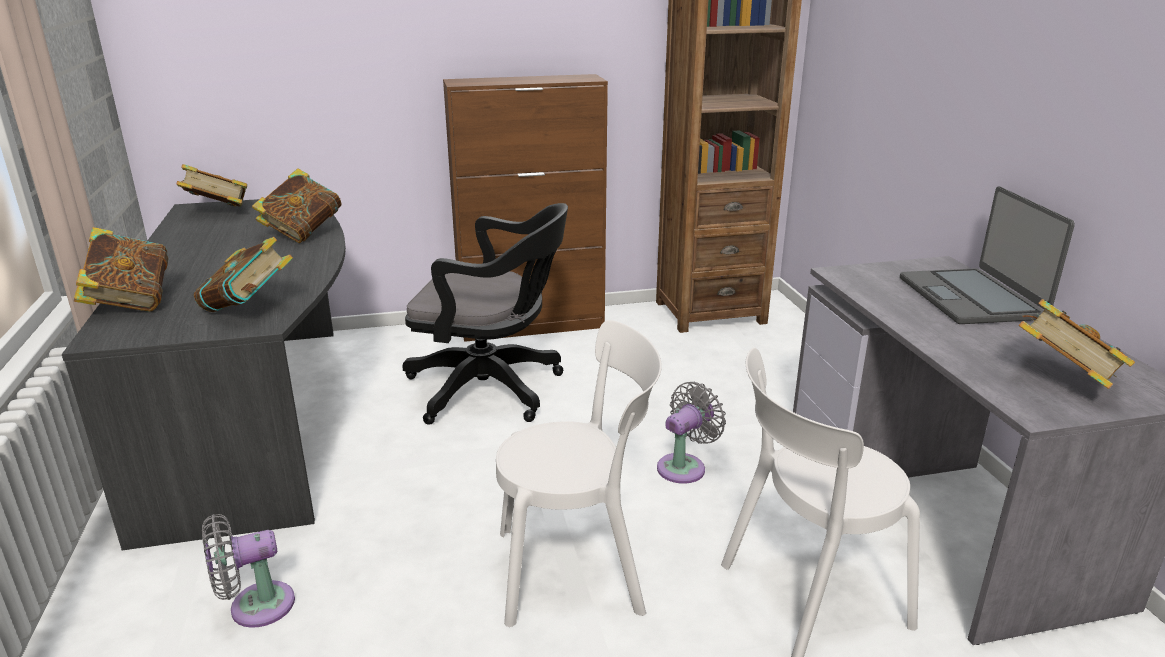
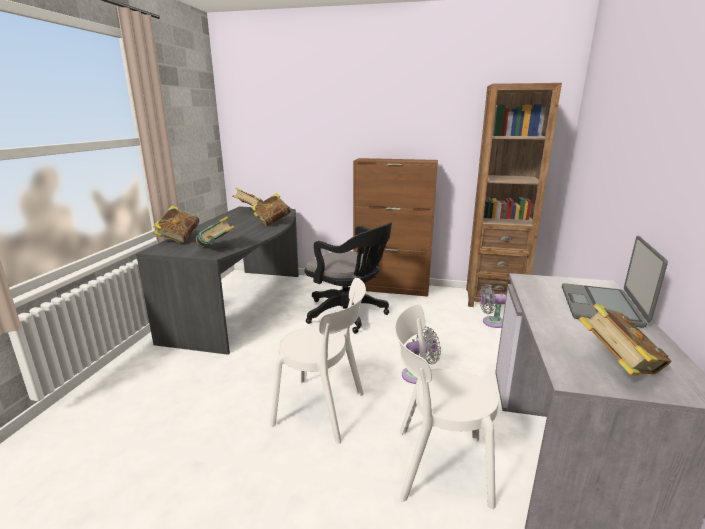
camera: 25 degrees right, 5 degrees down
(255, 607) = (179, 382): grey fan -> grey fan (491, 322)

